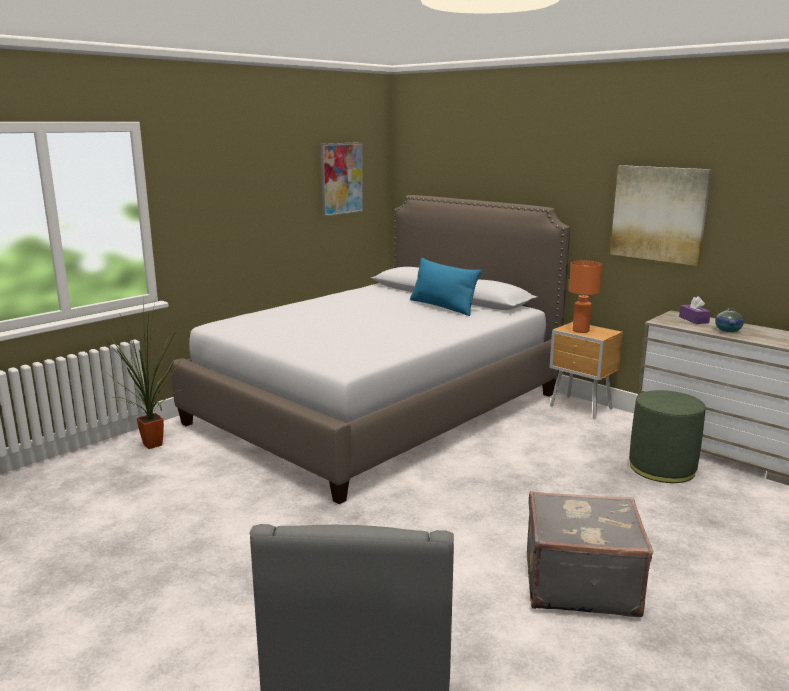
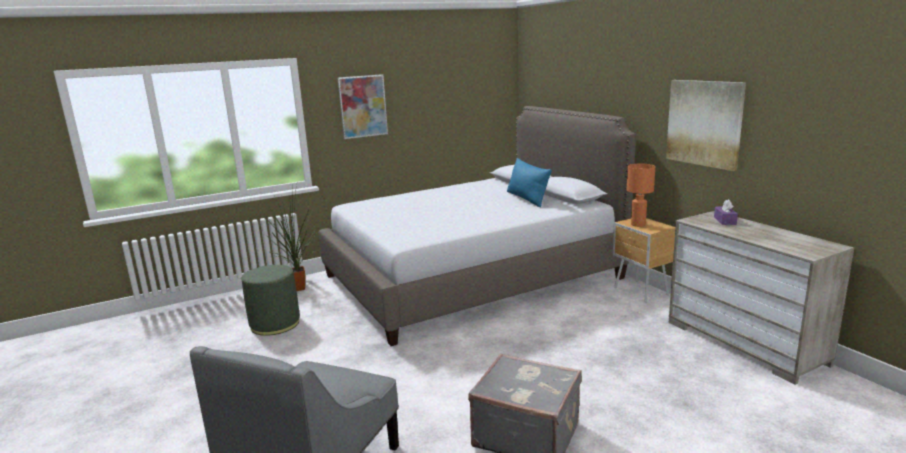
camera: 20 degrees right, 0 degrees up
(341, 178) = (469, 94): picture -> picture (363, 106)
(662, 468) = (675, 351): green ottoman -> green ottoman (275, 324)
(728, 330) = (746, 232): vase -> none

